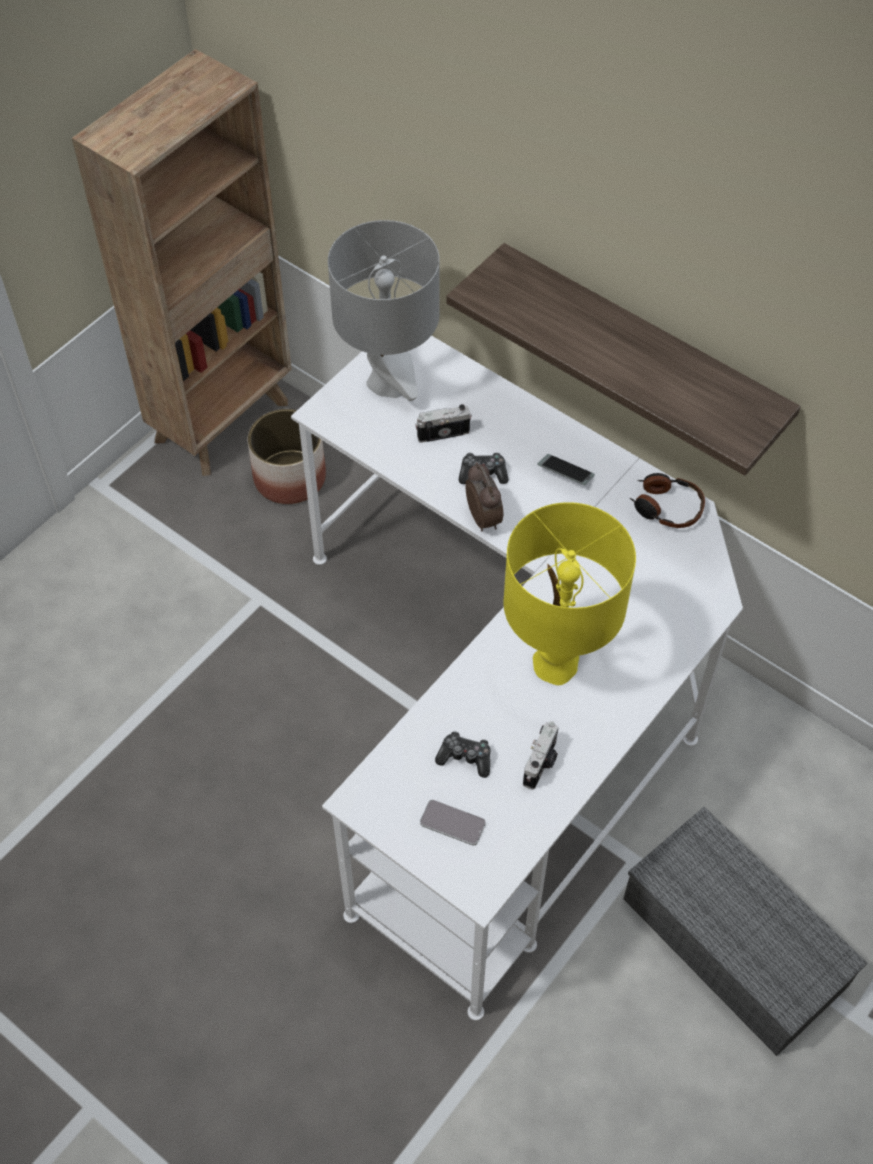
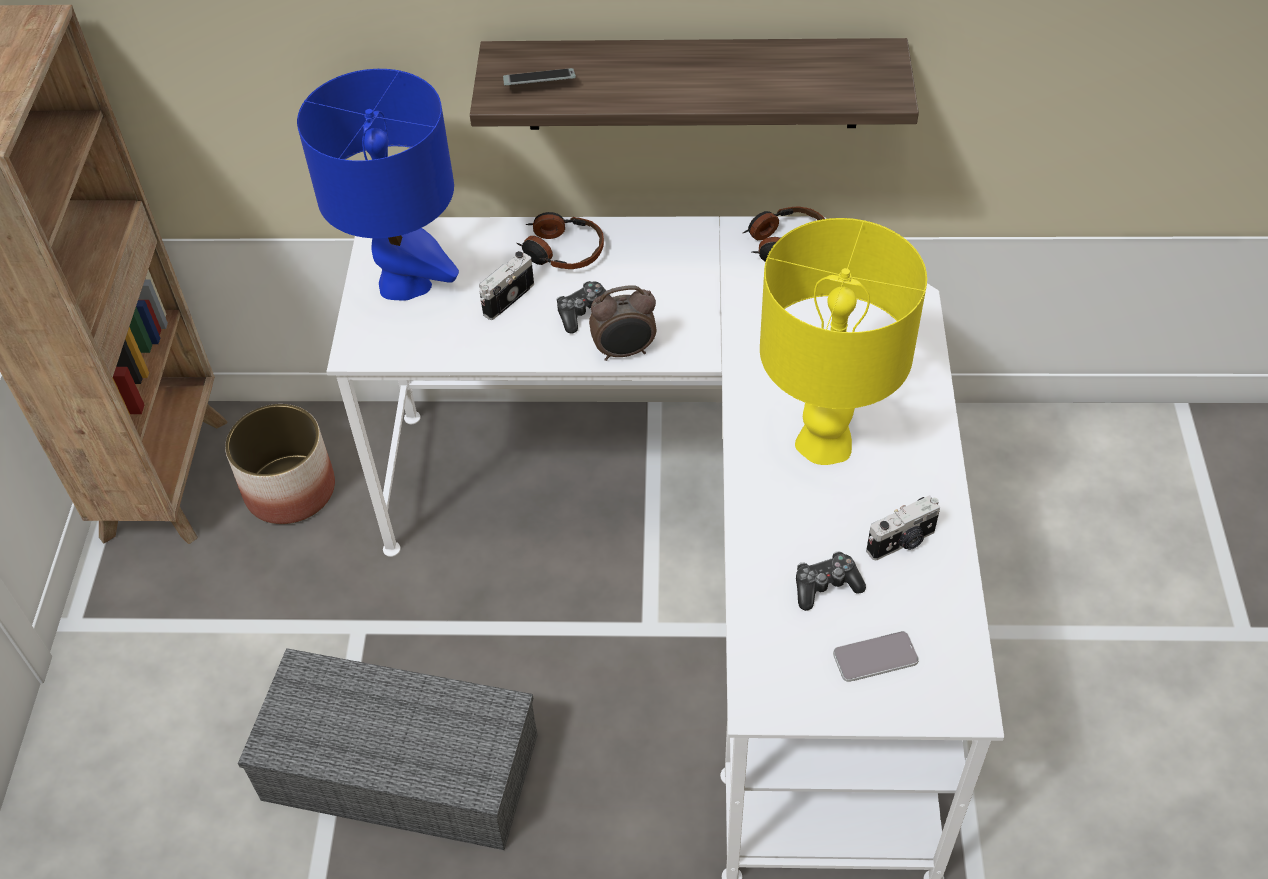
camera: 35 degrees left, 5 degrees down
(388, 383) = (405, 283): grey table lamp -> blue table lamp
(484, 518) = (624, 352): alarm clock -> alarm clock turned 135 degrees clockwise
(508, 420) = (562, 251): none -> headphones
(541, 763) = (902, 542): camera -> camera turned 75 degrees clockwise
(565, 473) = (664, 267): phone -> phone (539, 83)
(738, 943) = (1095, 641): grey storage box -> grey storage box (405, 765)

